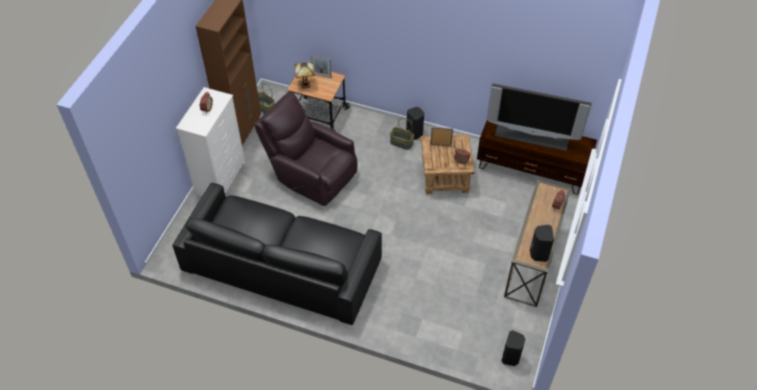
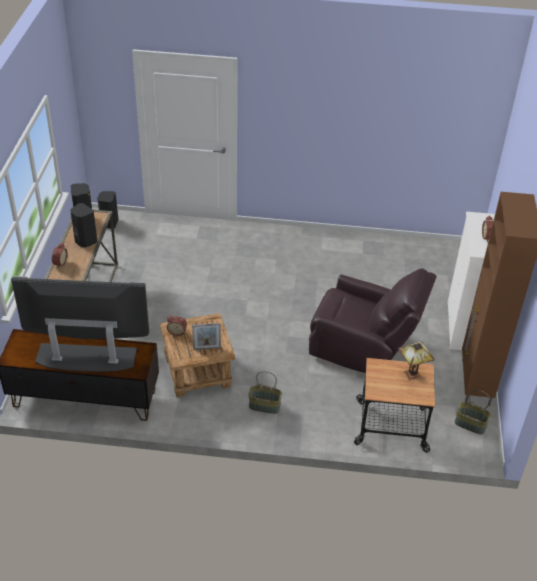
camera: 165 degrees right, 10 degrees down
(282, 264) = (349, 260): black sofa -> none
(321, 75) = (398, 392): picture frame -> none
(415, 133) = (249, 423): black speaker -> black speaker (85, 241)

